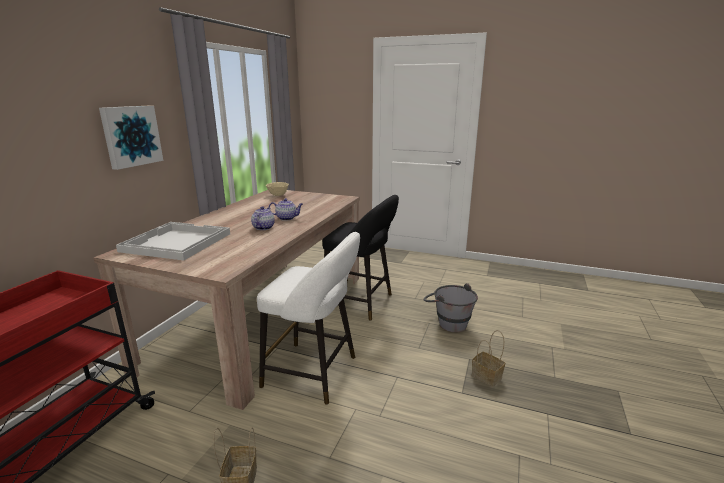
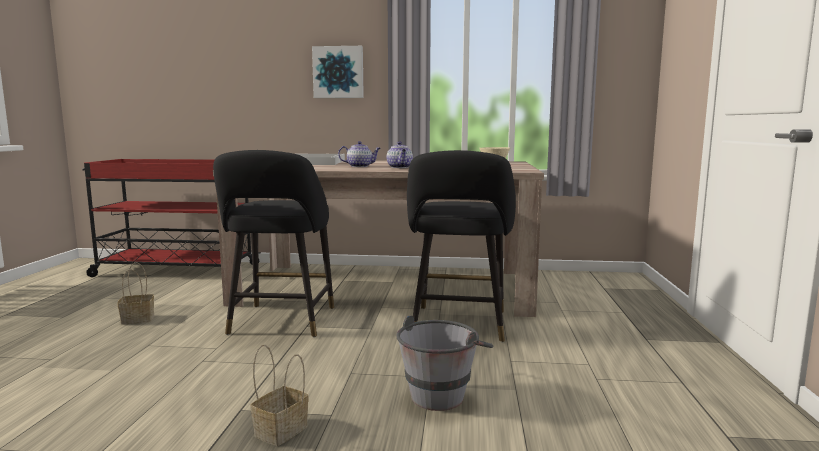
camera: 75 degrees right, 10 degrees down
(315, 373) = (281, 323): white stool -> black stool

